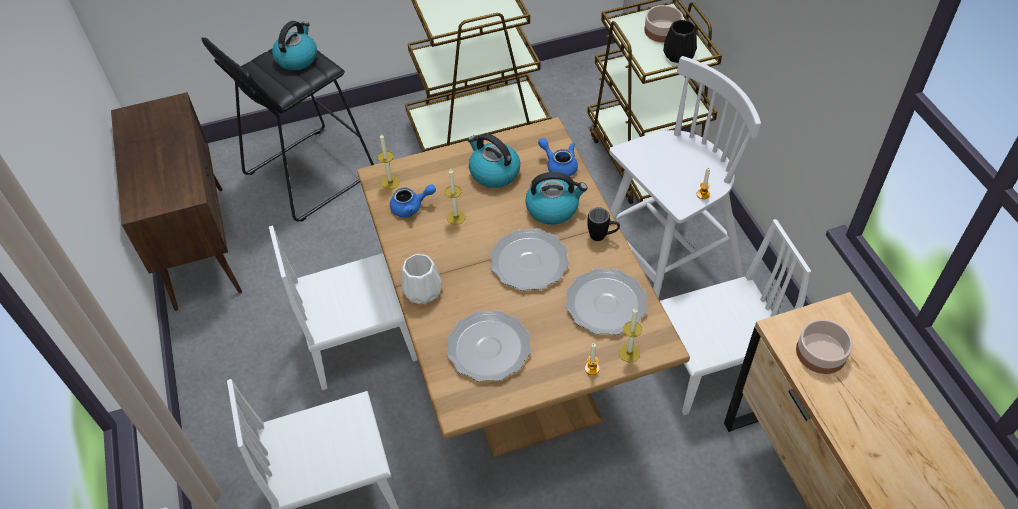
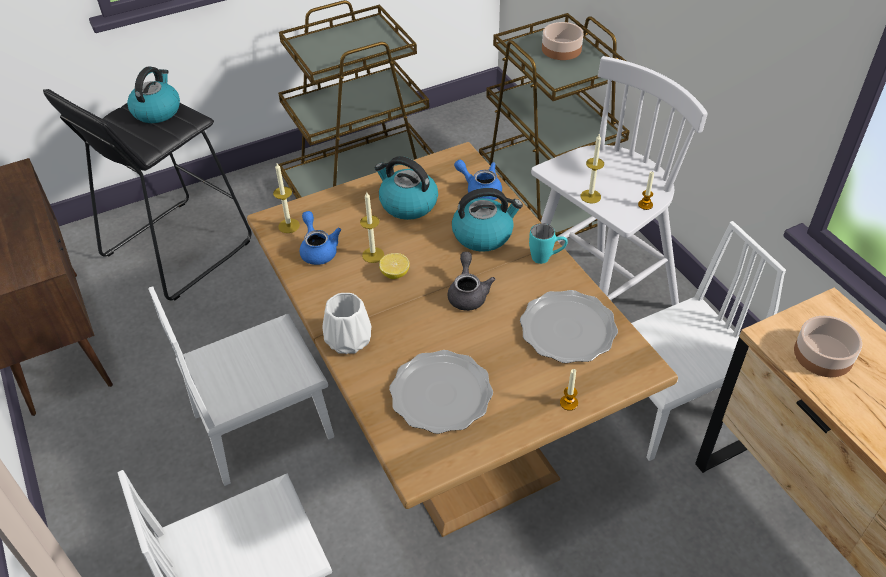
camera: 10 degrees left, 5 degrees down
(411, 207) = (318, 249): blue teapot -> blue teapot turned 90 degrees counterclockwise
(471, 236) = (395, 273): none -> lemon
(529, 261) = (468, 293): plate -> grey teapot
(602, 236) = (546, 258): black mug -> turquoise mug
(629, 353) = (608, 380): candle -> candle (590, 196)
(678, 55) = (584, 70): black vase -> none

